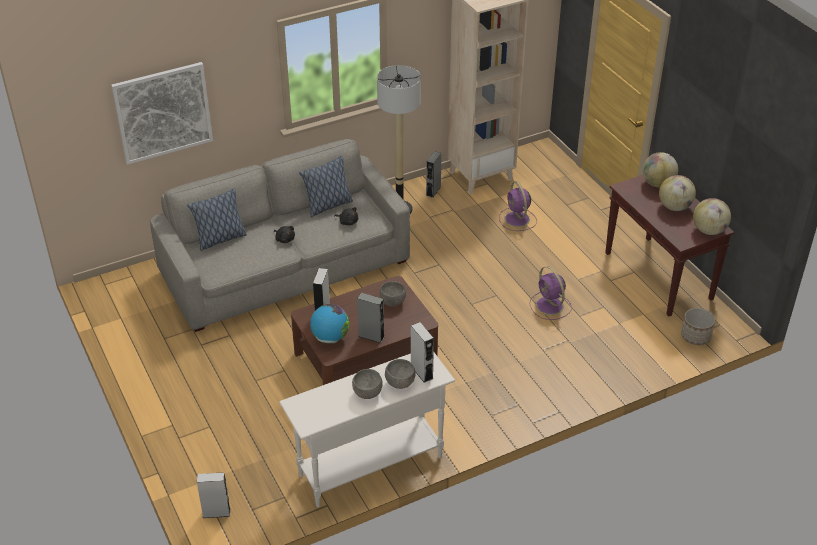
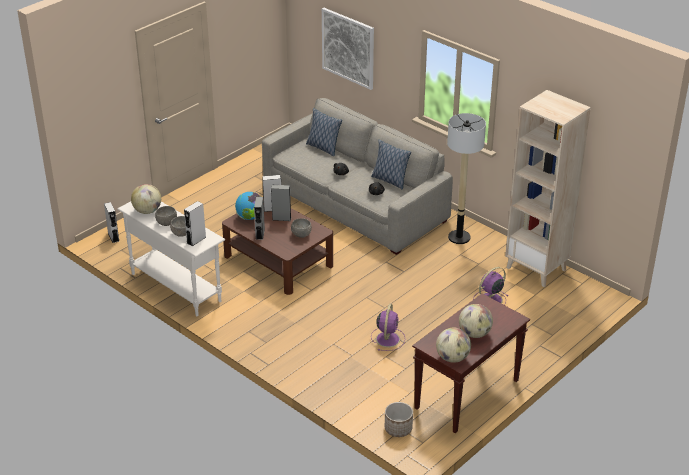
camera: 70 degrees right, 5 degrees down
(433, 191) = (496, 248): grey speaker -> grey speaker (281, 218)
(550, 306) = (388, 338): purple fan -> purple fan turned 150 degrees clockwise
(657, 184) = (503, 319): globe -> globe (147, 211)

